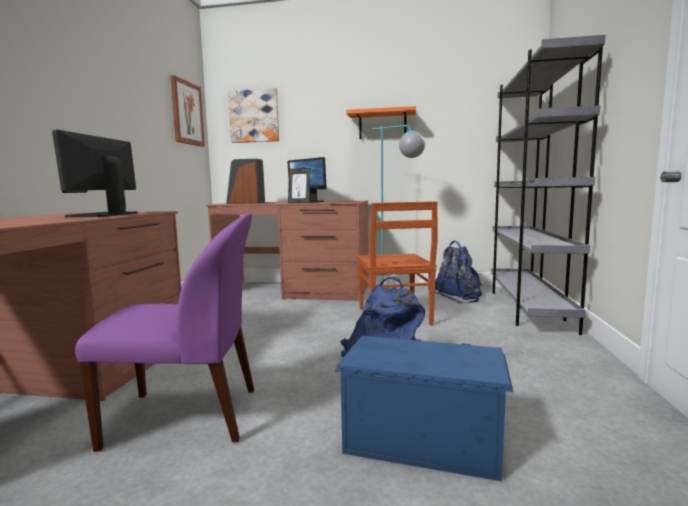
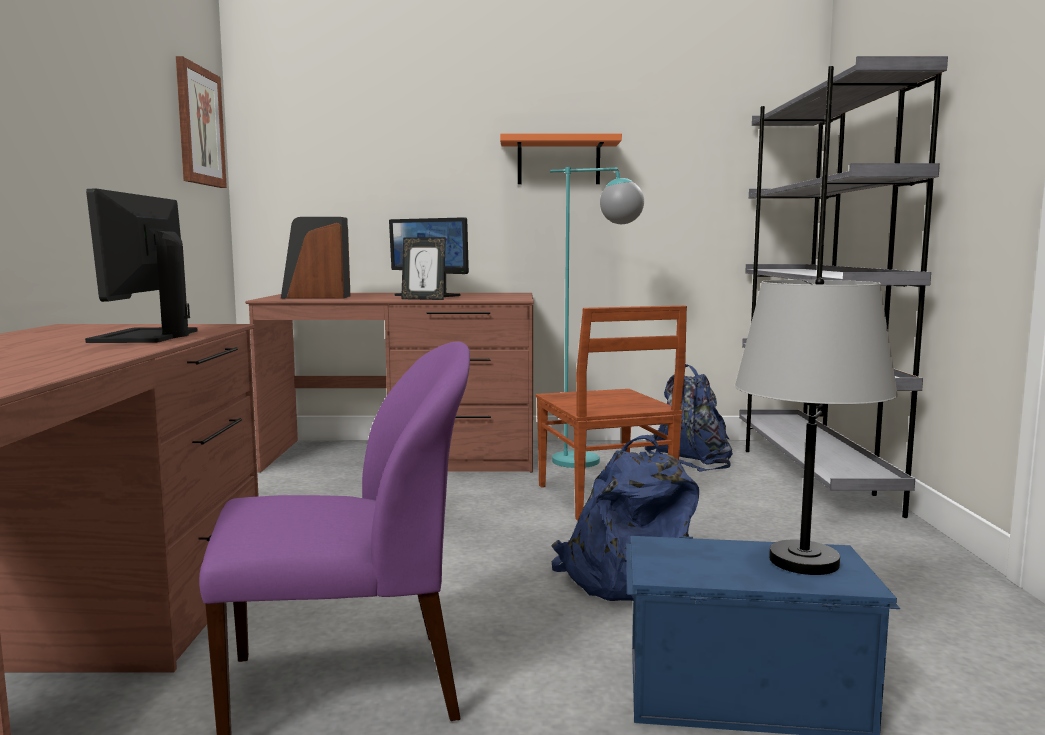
camera: 10 degrees left, 0 degrees up
(254, 116) = (322, 135): picture -> none
(460, 356) = (804, 562): none -> grey table lamp

